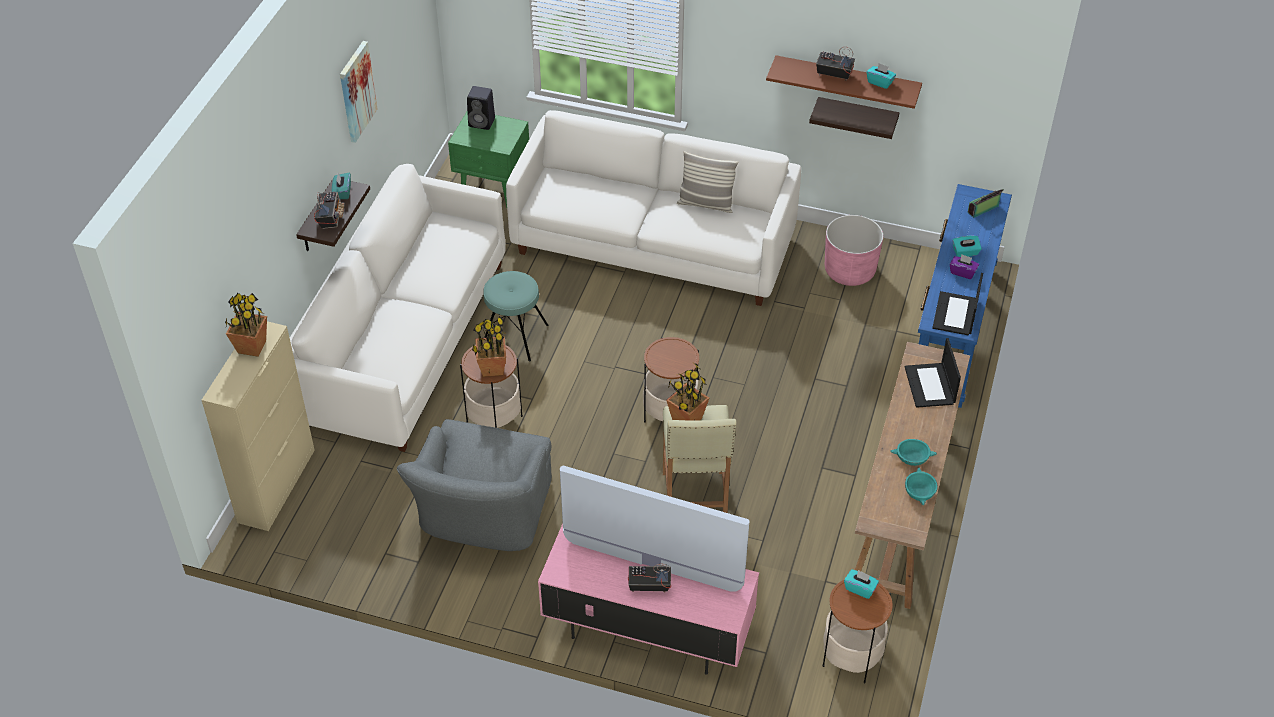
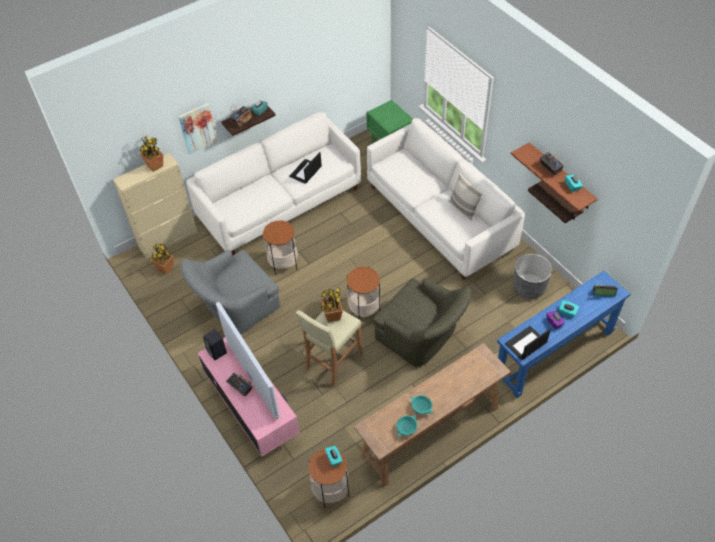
camera: 40 degrees right, 5 degrees up
(356, 91) = (295, 62): picture -> picture (197, 128)
(482, 122) = (392, 109): black speaker -> black speaker (217, 352)
(492, 368) = (276, 236): potted plant -> potted plant (165, 268)
(514, 337) = (330, 228): turquoise stool -> none
(779, 405) = (422, 337): none -> green armchair
(849, 271) = (529, 287): pink planter -> grey planter
(930, 386) = (471, 375): laptop -> laptop (305, 172)

